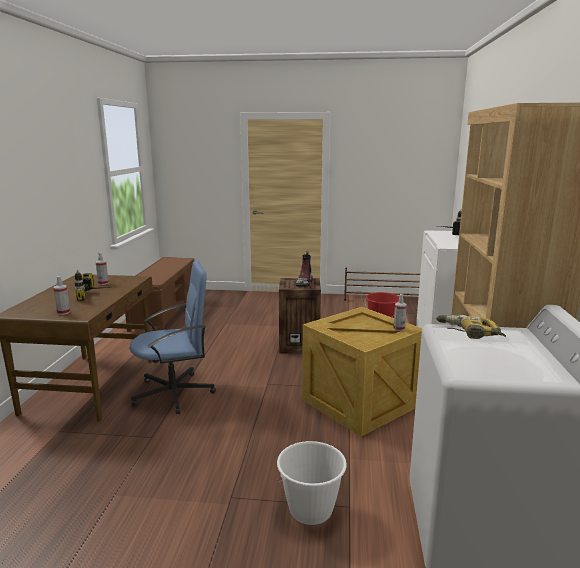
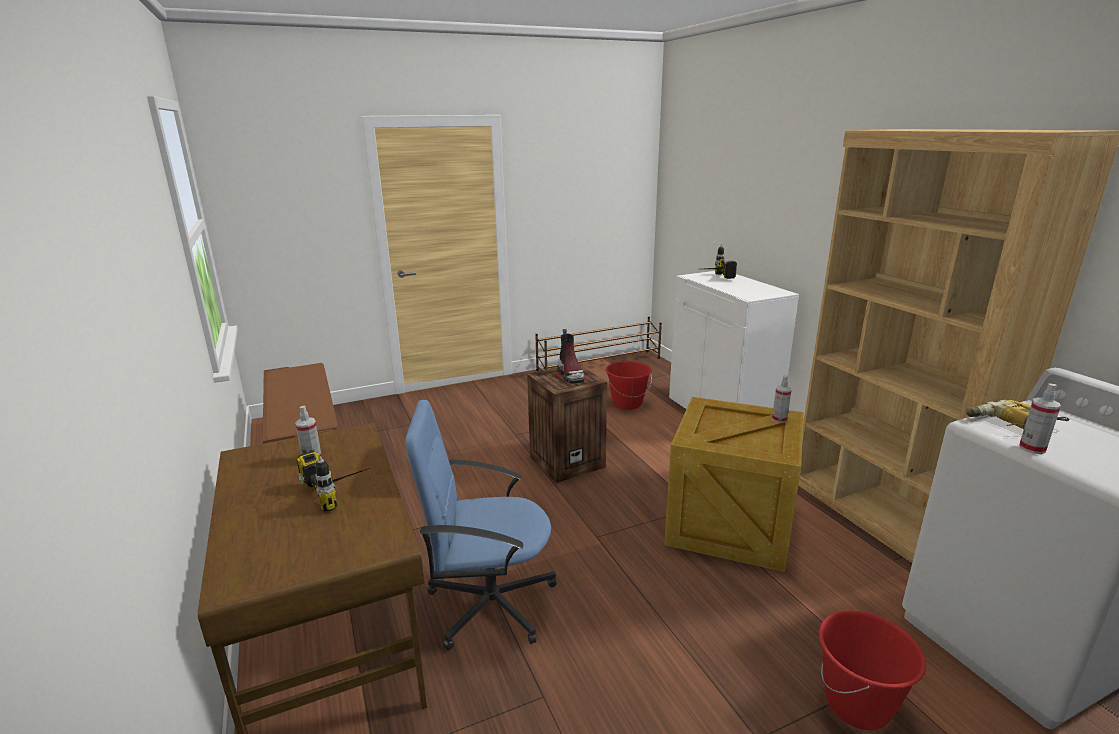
camera: 30 degrees left, 5 degrees up
(63, 312) = (342, 548): spray bottle -> spray bottle (1032, 448)
(175, 393) = (489, 603): blue office chair -> blue office chair turned 135 degrees counterclockwise
(311, 510) = (857, 705): white bucket -> red bucket

